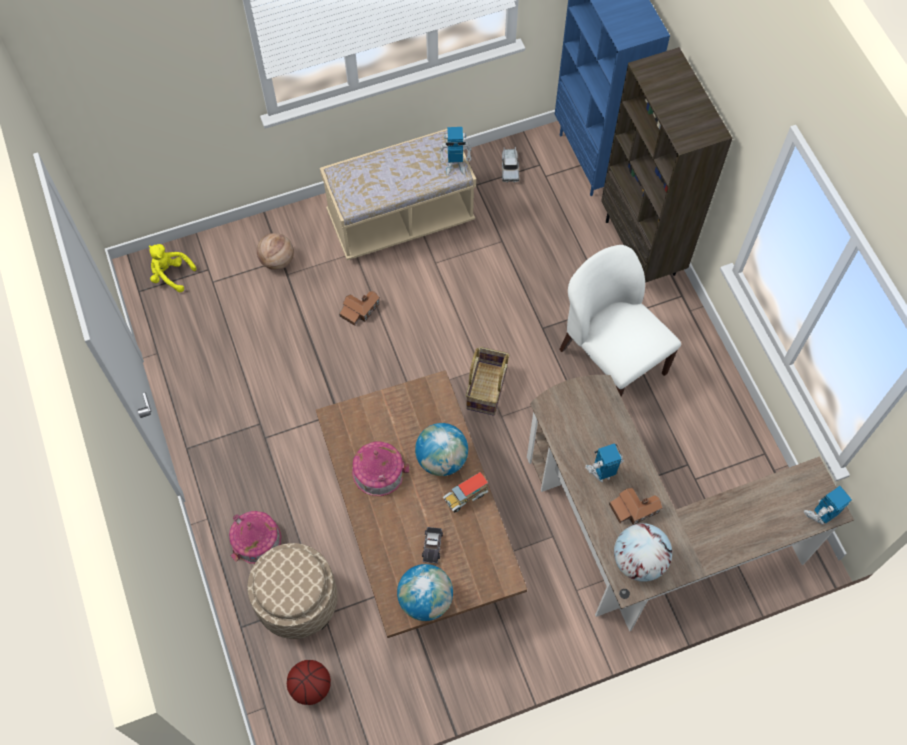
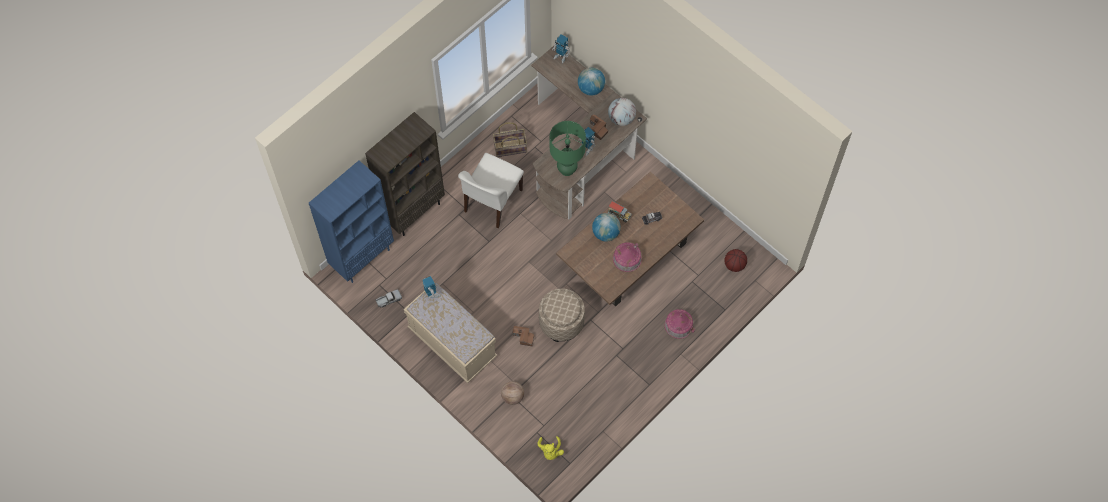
camera: 115 degrees left, 0 degrees up
(297, 601) = (698, 290): beige ottoman -> beige ottoman (561, 322)
(425, 599) = (678, 210): globe -> globe (591, 88)
(487, 389) = (539, 253): basket -> basket (510, 147)
(573, 423) = (567, 169): none -> green table lamp

